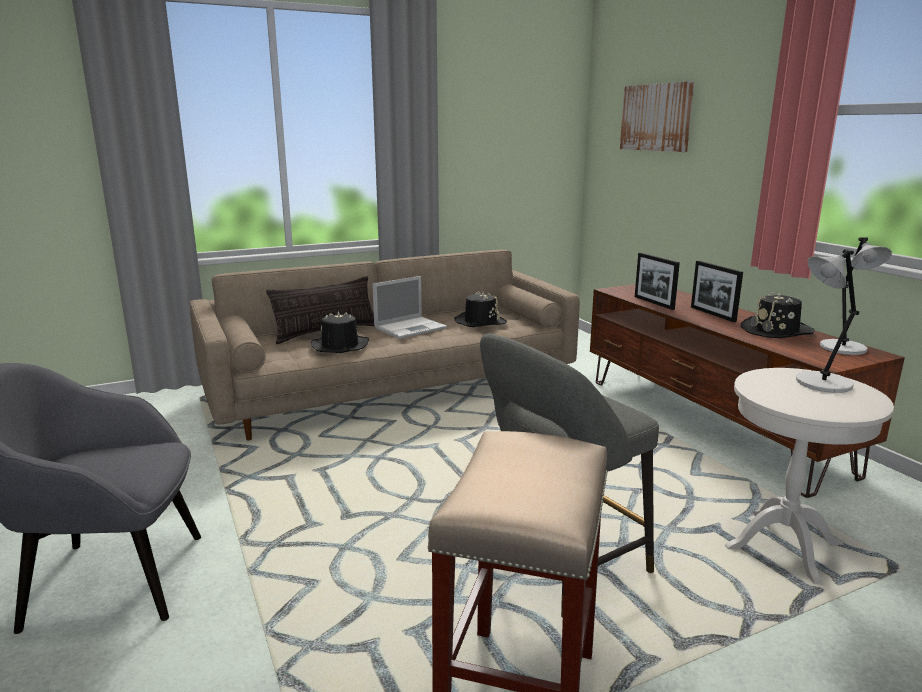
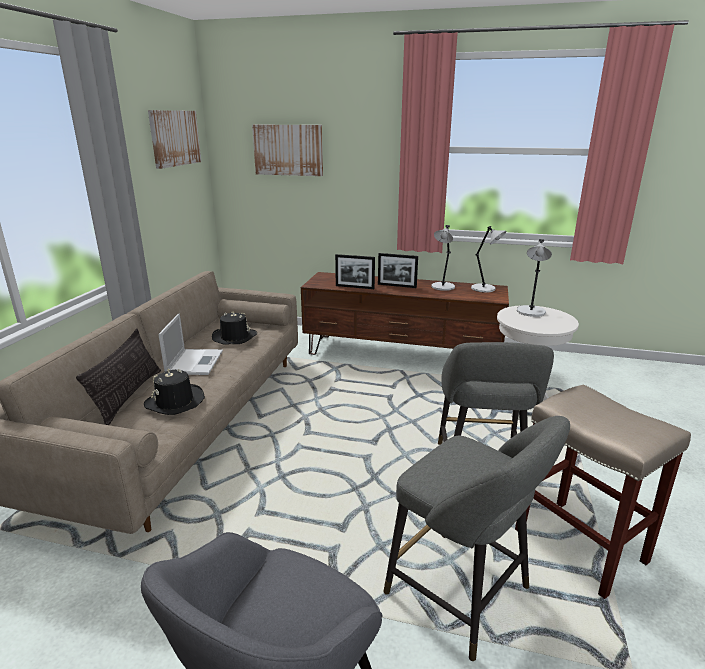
camera: 50 degrees left, 5 degrees up
(328, 628) = (464, 595): none -> grey stool
(528, 102) = (174, 138): none -> picture
(776, 331) = (442, 287): black hat -> grey table lamp

